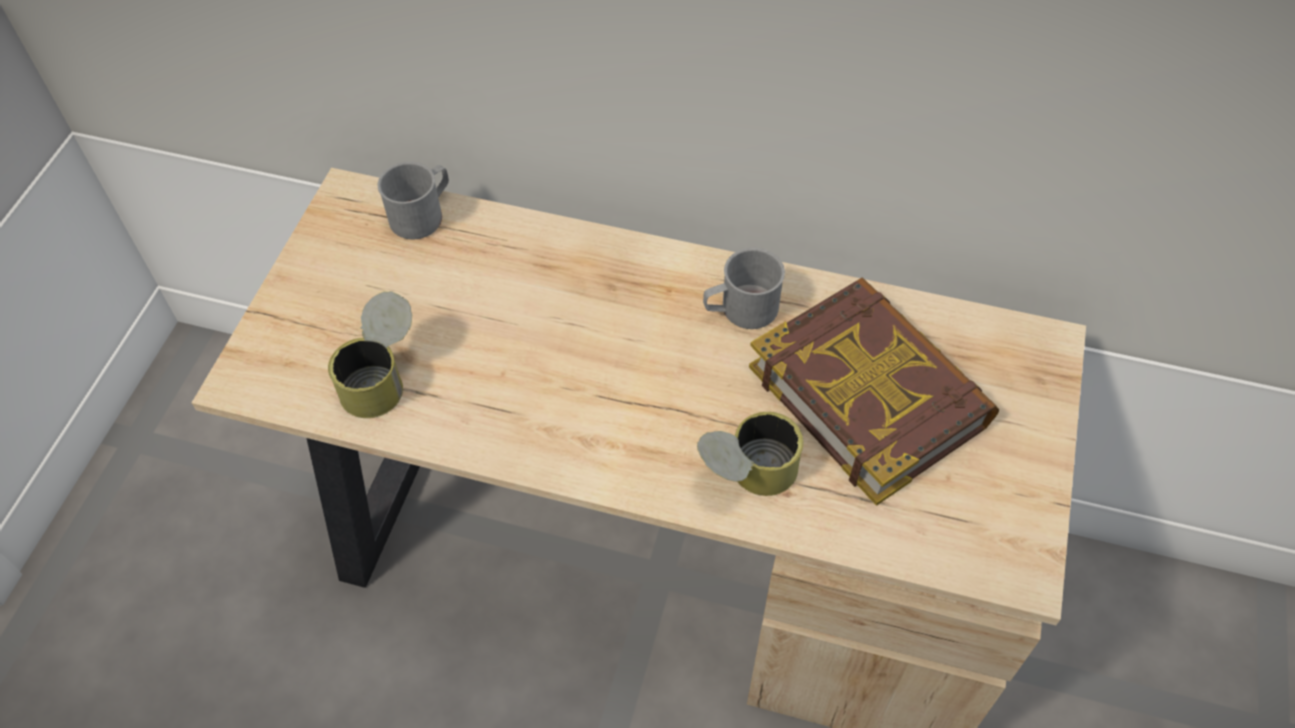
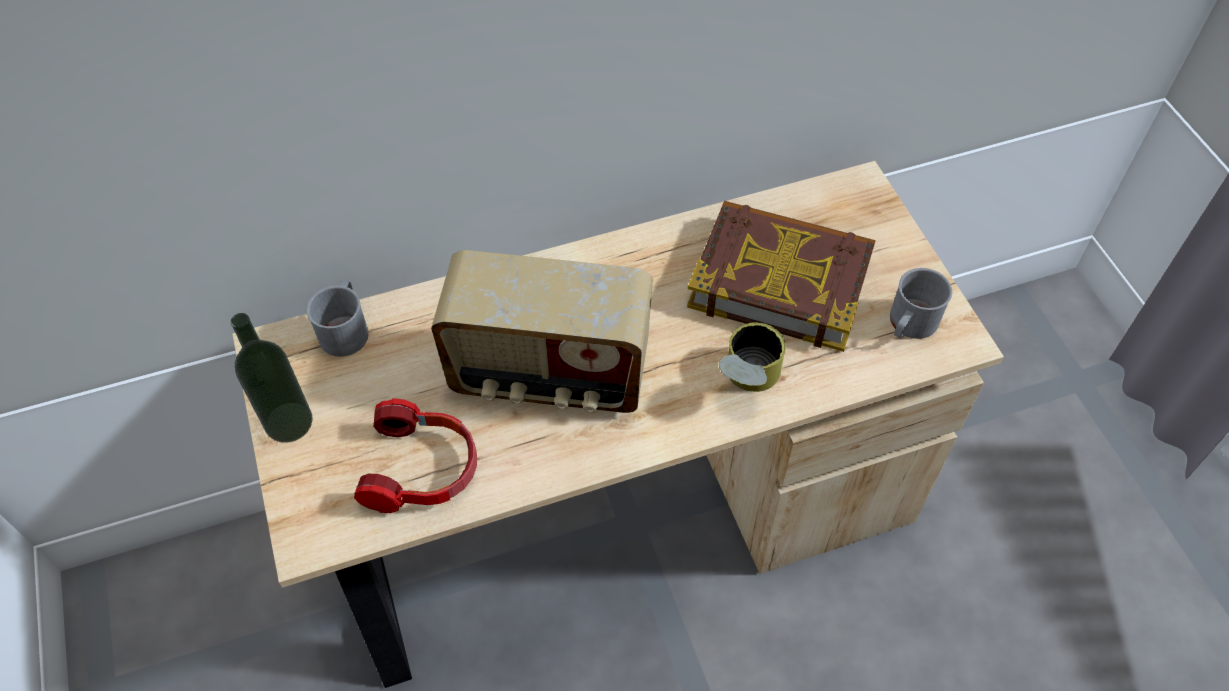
camera: 35 degrees left, 0 degrees up
(310, 269) = (288, 422): none -> bottle
(383, 376) = (423, 468): can -> headphones
(562, 357) = (549, 375): none -> radio
(740, 310) = (648, 270): grey mug -> grey mug (909, 325)

